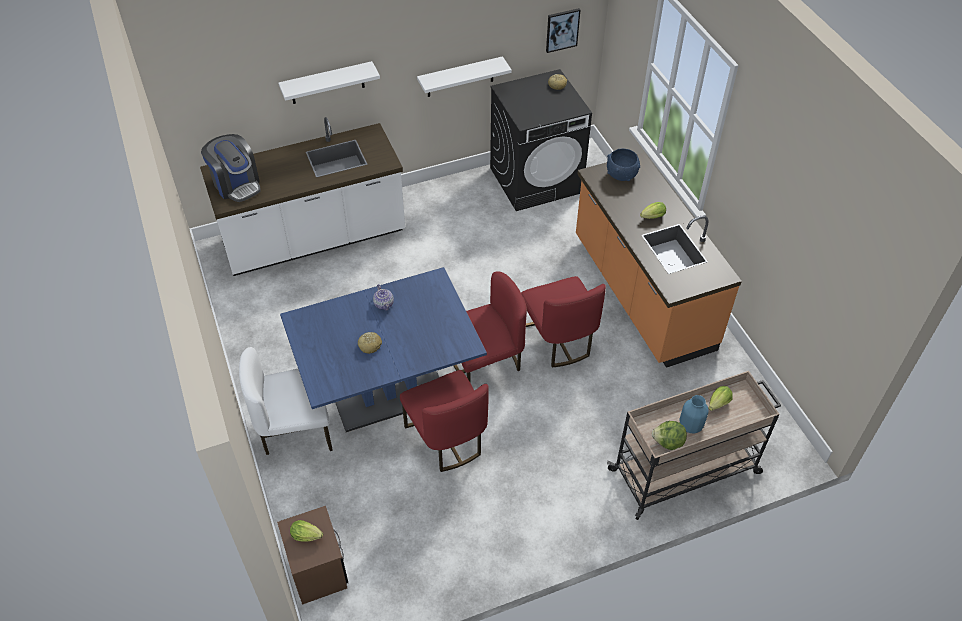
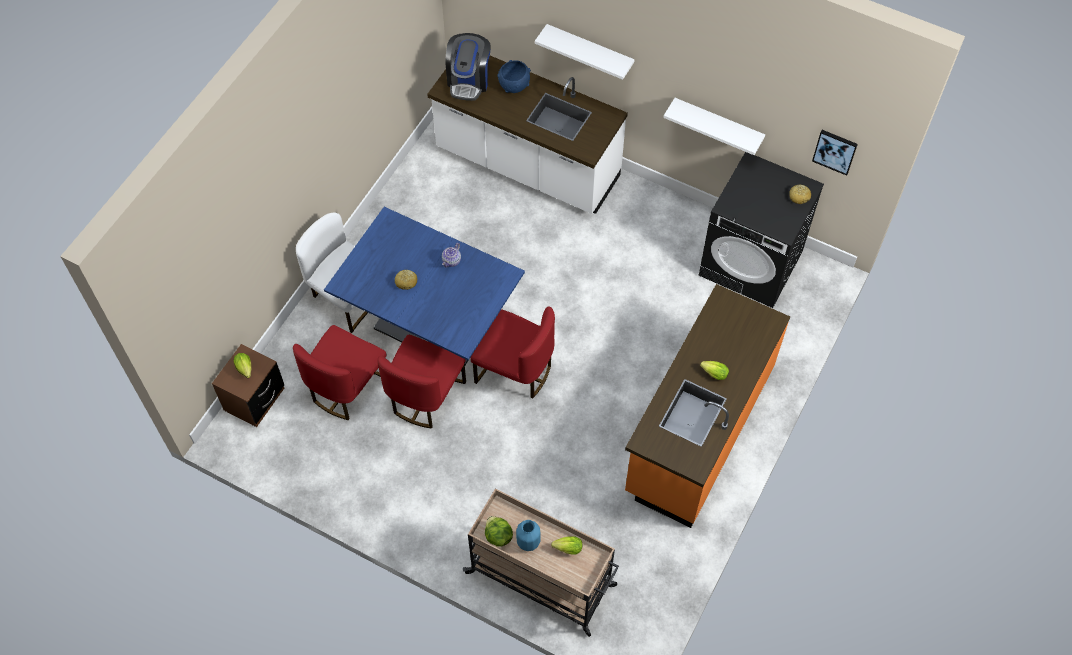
camera: 50 degrees right, 10 degrees up
(558, 340) = (588, 404): red chair -> red chair (347, 387)
(621, 175) = (742, 319): blue bowl -> blue bowl (514, 85)

